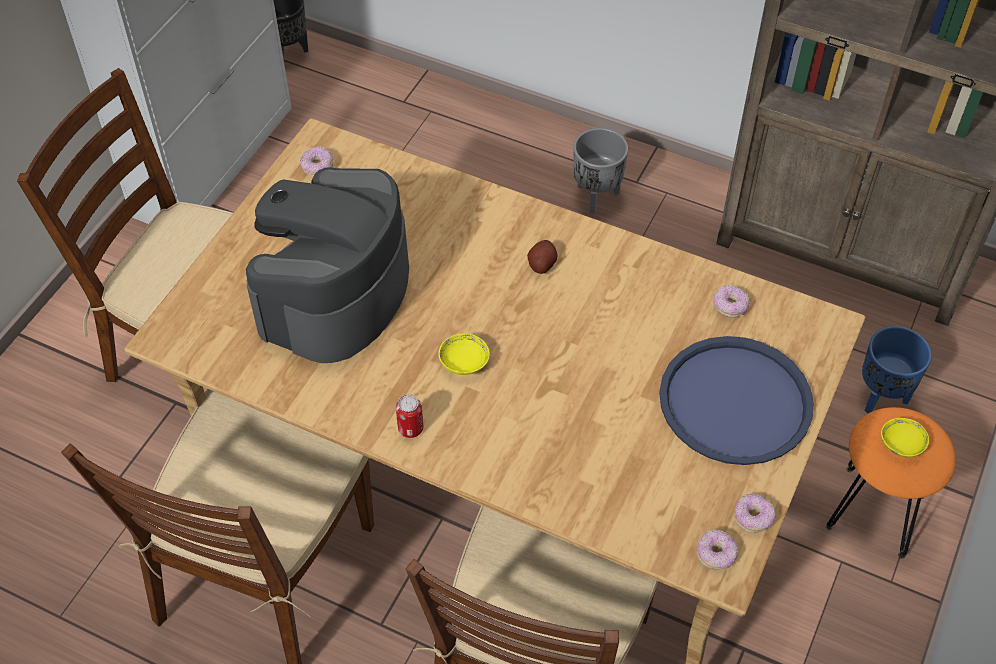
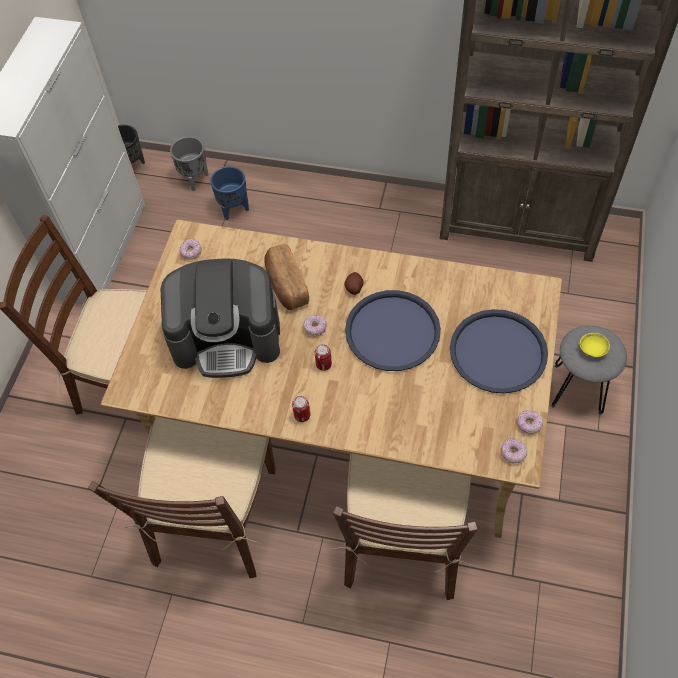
camera: 10 degrees left, 5 degrees up
(334, 295) = (227, 337): coffee machine -> coffee machine turned 105 degrees counterclockwise
(442, 240) = (286, 285): none -> bread
(464, 363) = (323, 364): yellow bowl -> can
(582, 338) = (393, 331): none -> blue tray
(596, 196) = (356, 223): grey planter -> grey planter (194, 179)
(730, 306) = (478, 290): donut -> donut (315, 328)
(874, 511) = (577, 389): orange stool -> grey stool
(882, 397) = (564, 316): blue planter -> blue planter (234, 209)

